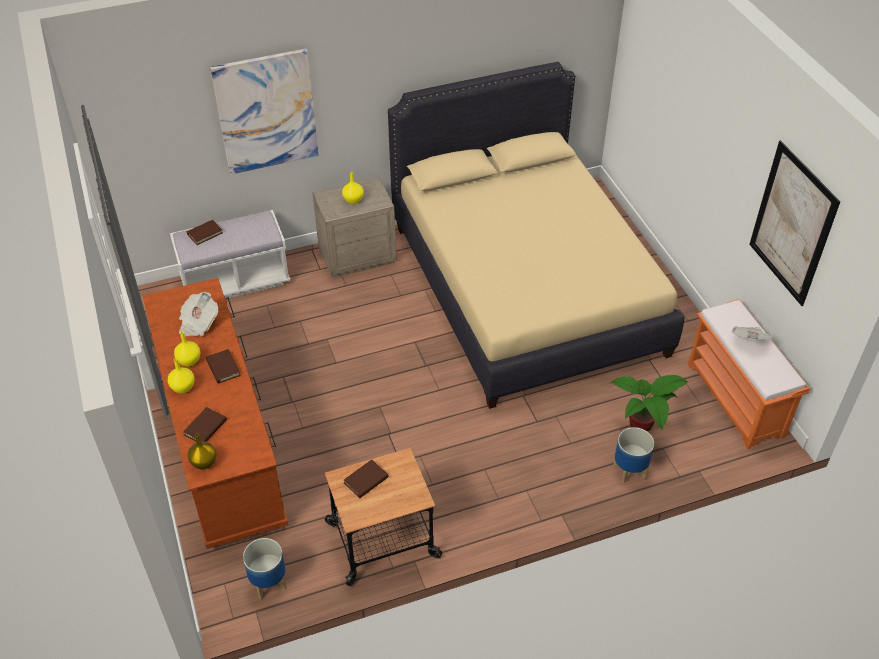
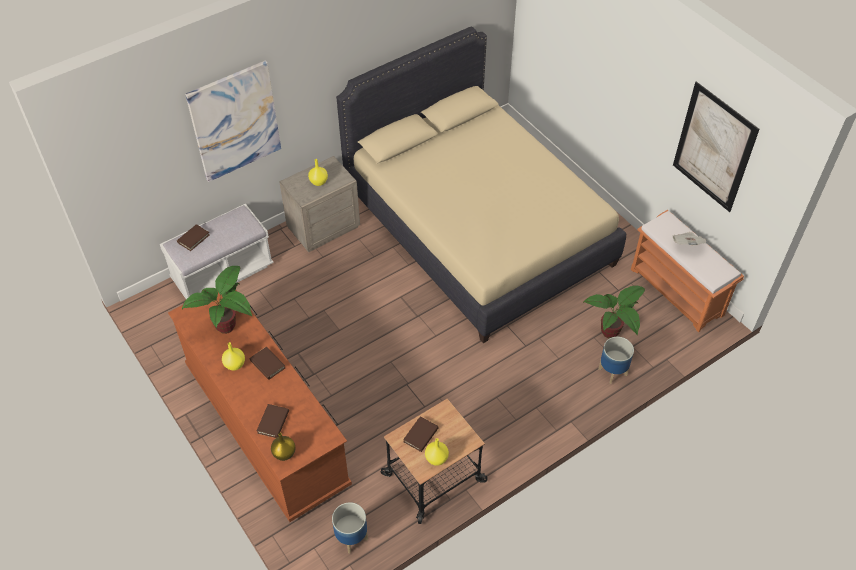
camera: 15 degrees left, 5 degrees up
(183, 388) = (239, 390): yellow vase -> yellow vase (436, 459)
(198, 323) = (229, 328): newspaper -> potted plant

